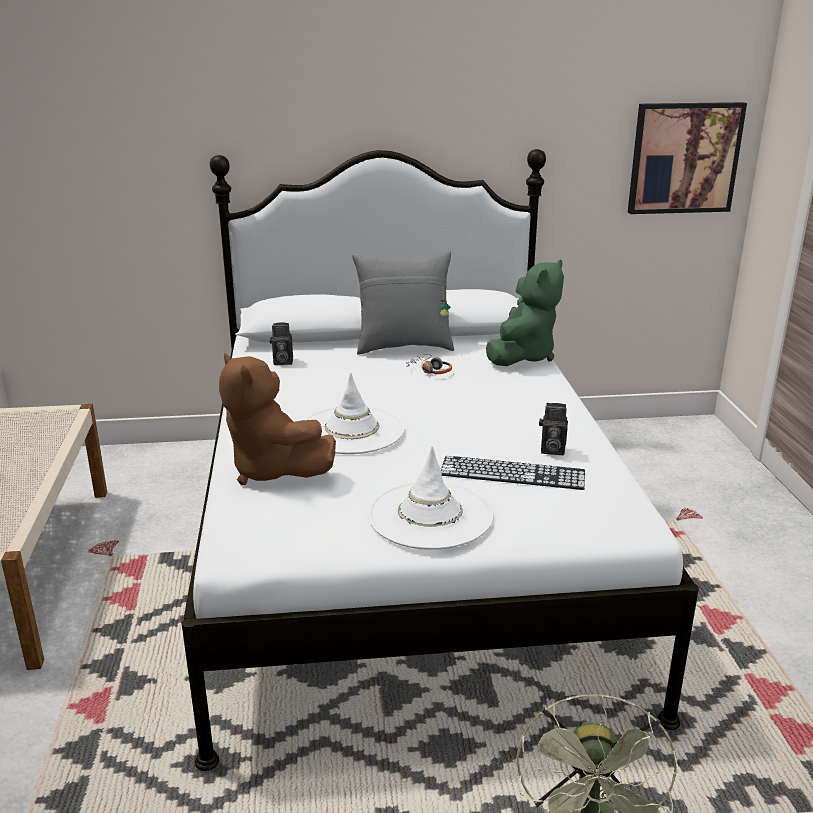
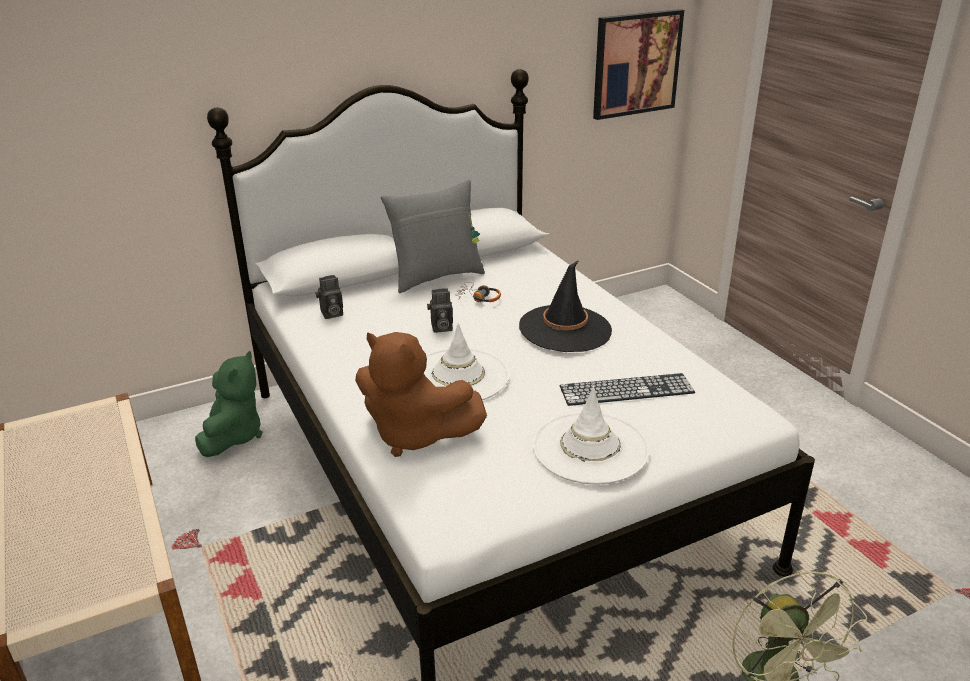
camera: 20 degrees left, 5 degrees up
(493, 409) = (565, 329): none -> black hat
(522, 356) = (548, 269): green plush toy -> green plush toy (233, 436)
(551, 450) = (641, 360): camera -> camera (440, 328)

